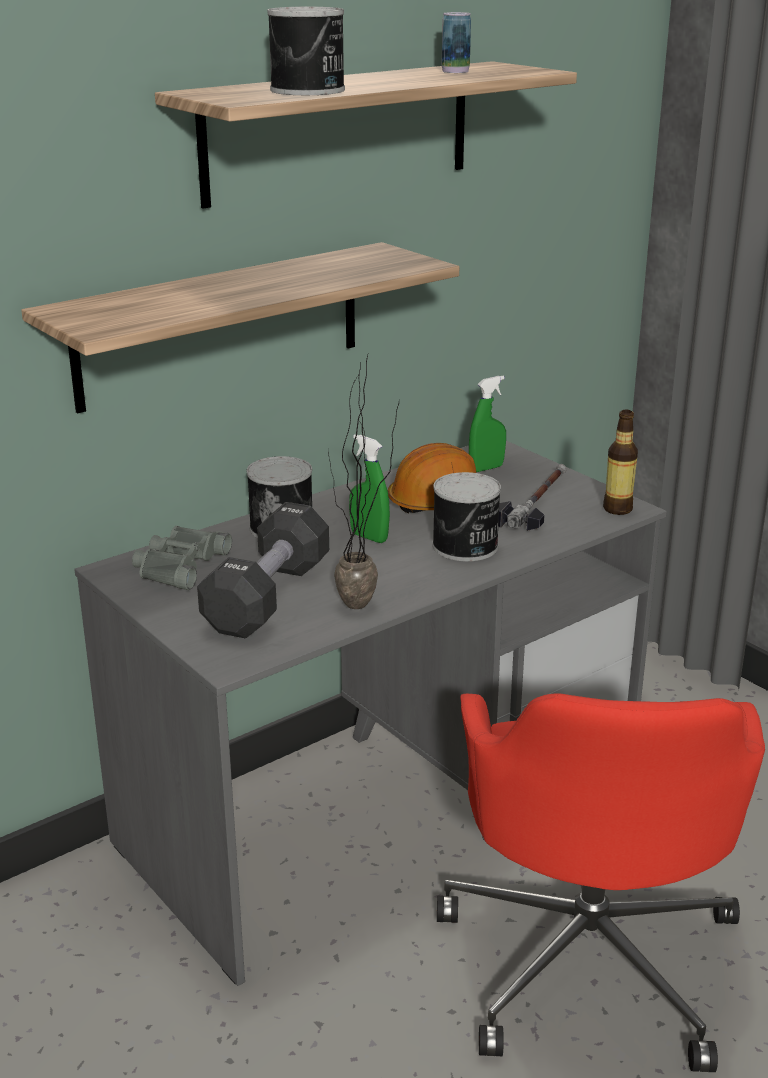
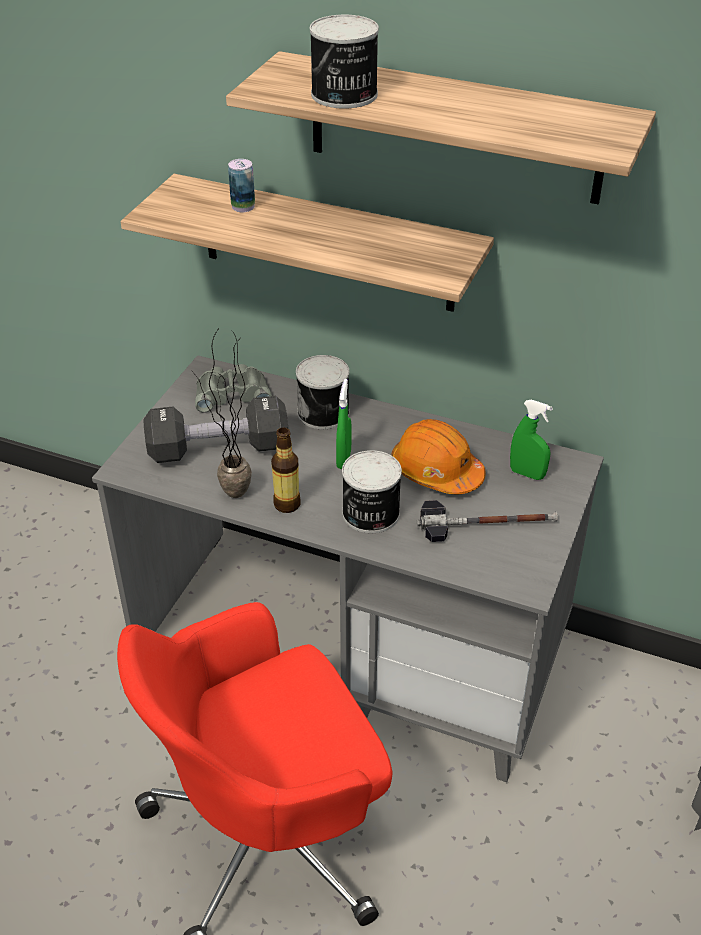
camera: 60 degrees right, 15 degrees up
(455, 71) = (544, 115): can -> can (243, 207)
(617, 509) = (519, 578): bottle -> bottle (287, 504)

